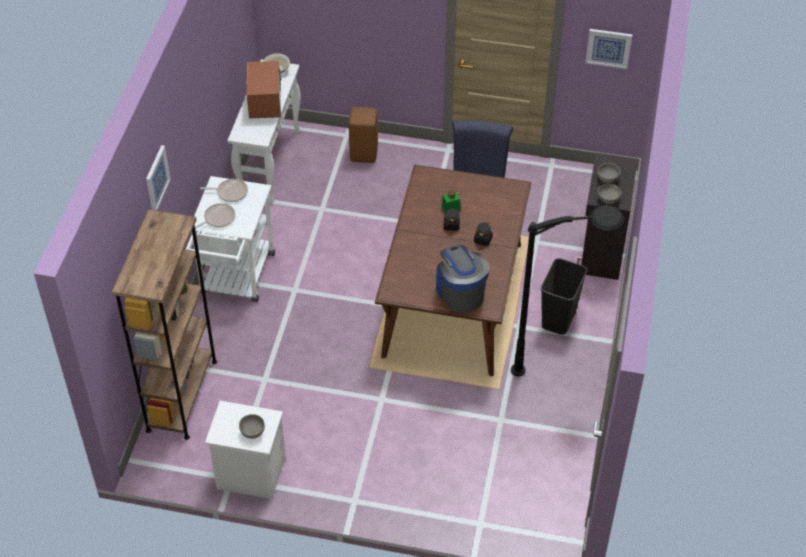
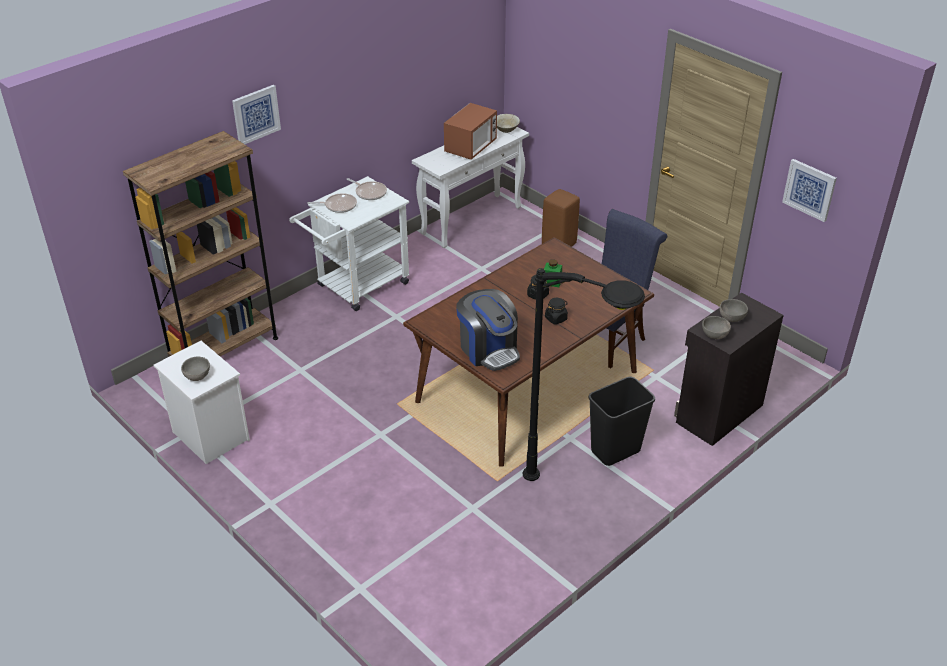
camera: 35 degrees right, 10 degrees down
(460, 292) = (488, 349): coffee machine -> coffee machine turned 135 degrees clockwise

